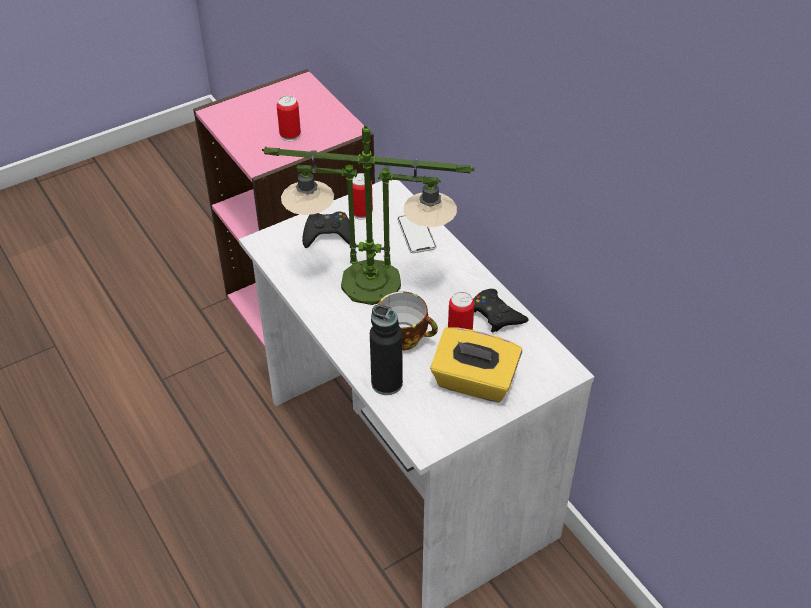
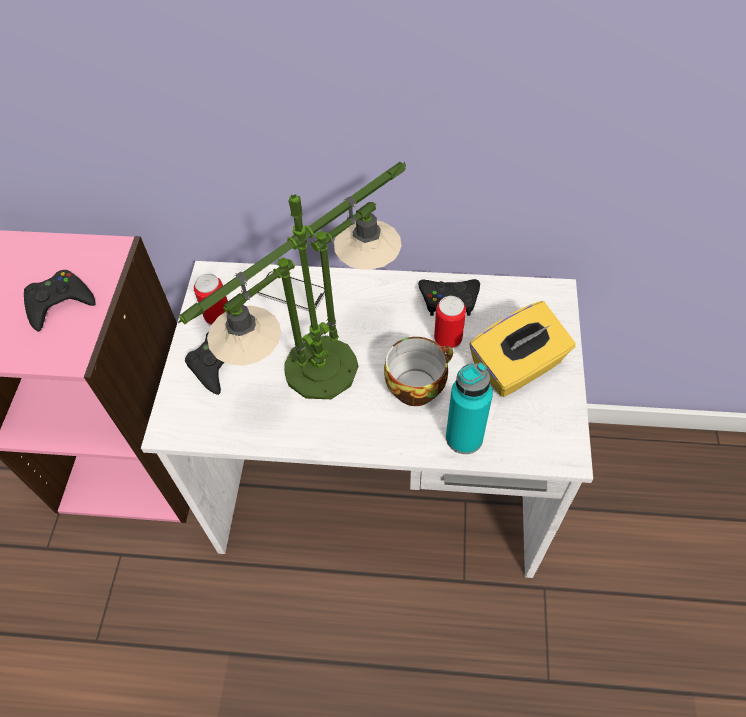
camera: 50 degrees left, 10 degrees up
(290, 135) = (59, 303): can -> black game controller
(387, 383) = (464, 437): black bottle -> turquoise bottle

